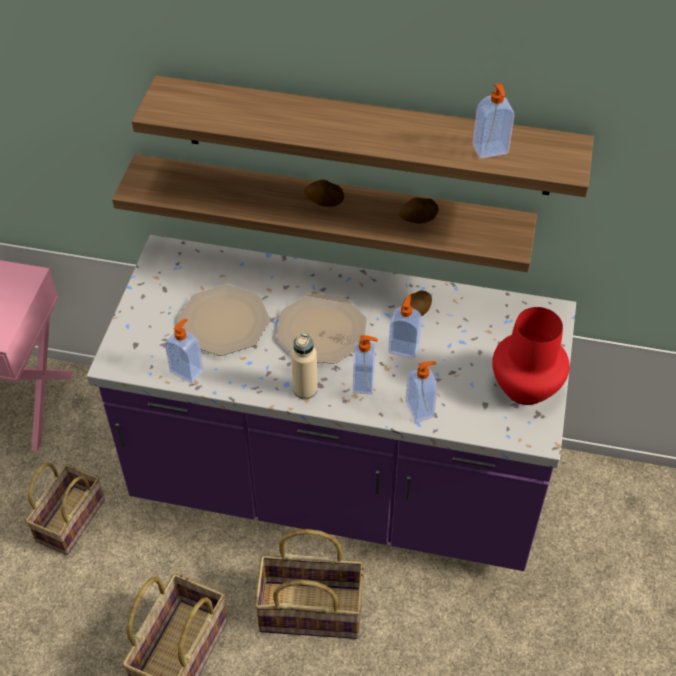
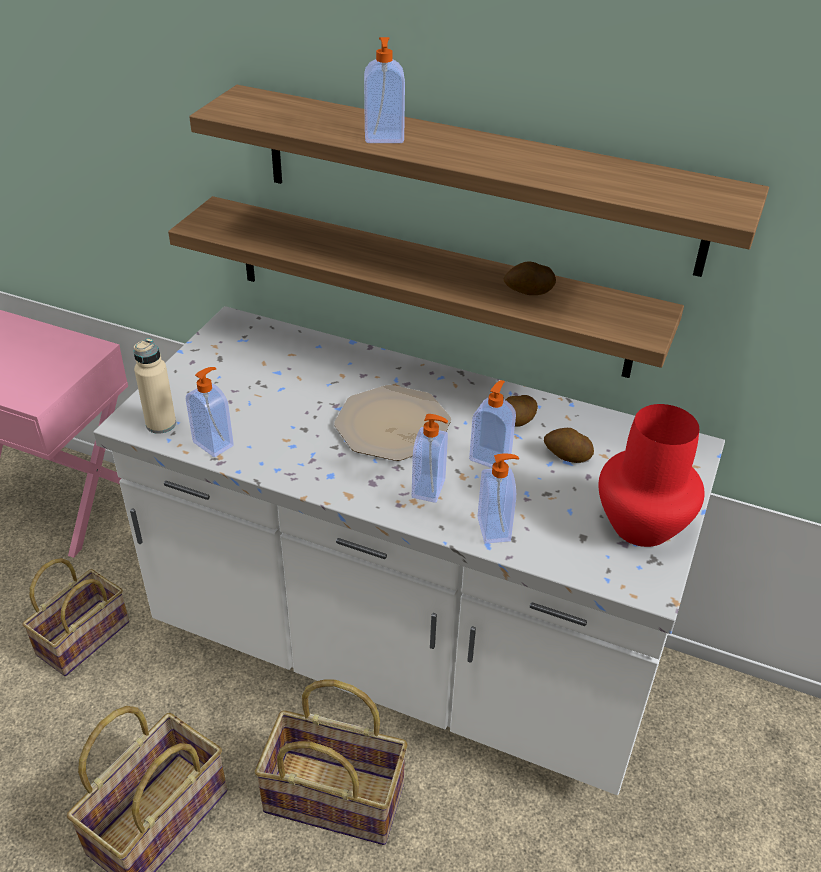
camera: 10 degrees right, 10 degrees down
(225, 321) = (278, 399): plate -> none
(305, 389) = (352, 485): beige bottle -> beige bottle (161, 424)
(324, 202) = (416, 262): potato -> potato (566, 456)
(338, 485) = (405, 652): purple counter -> white counter
(490, 150) = (626, 184): soap dispenser -> soap dispenser (384, 138)

